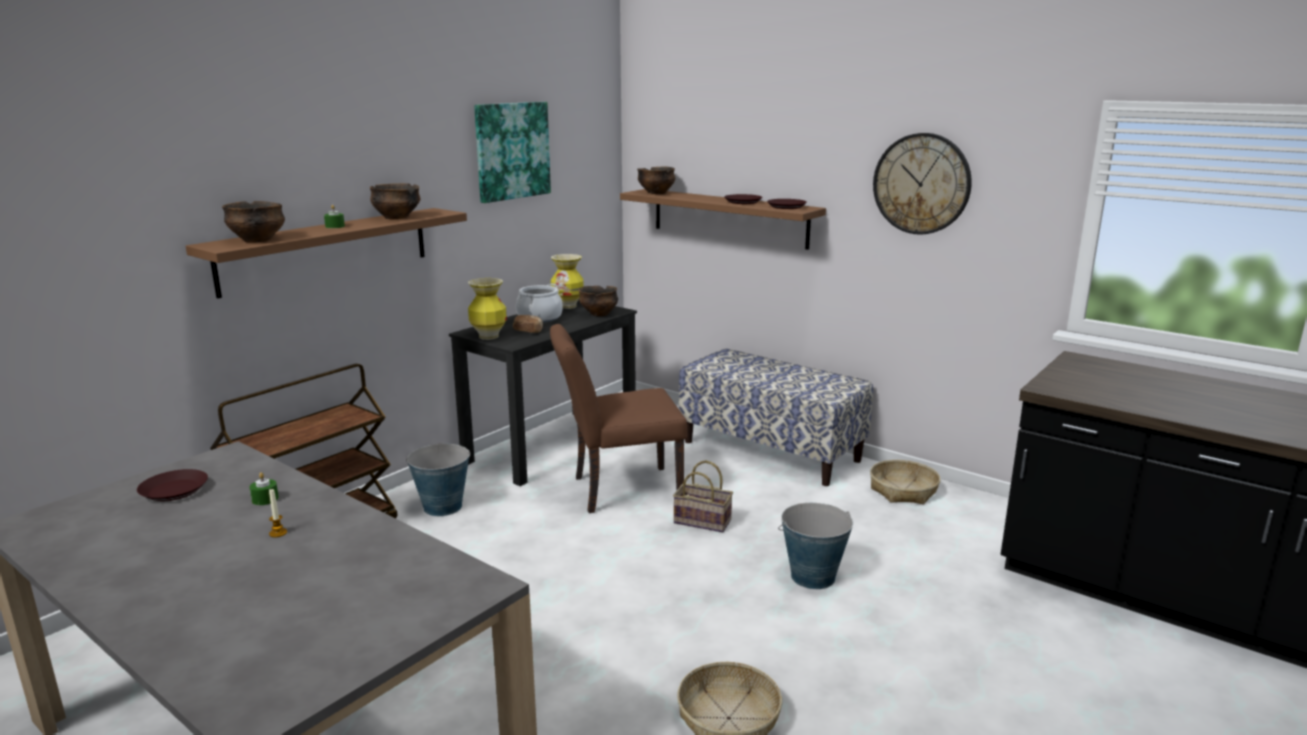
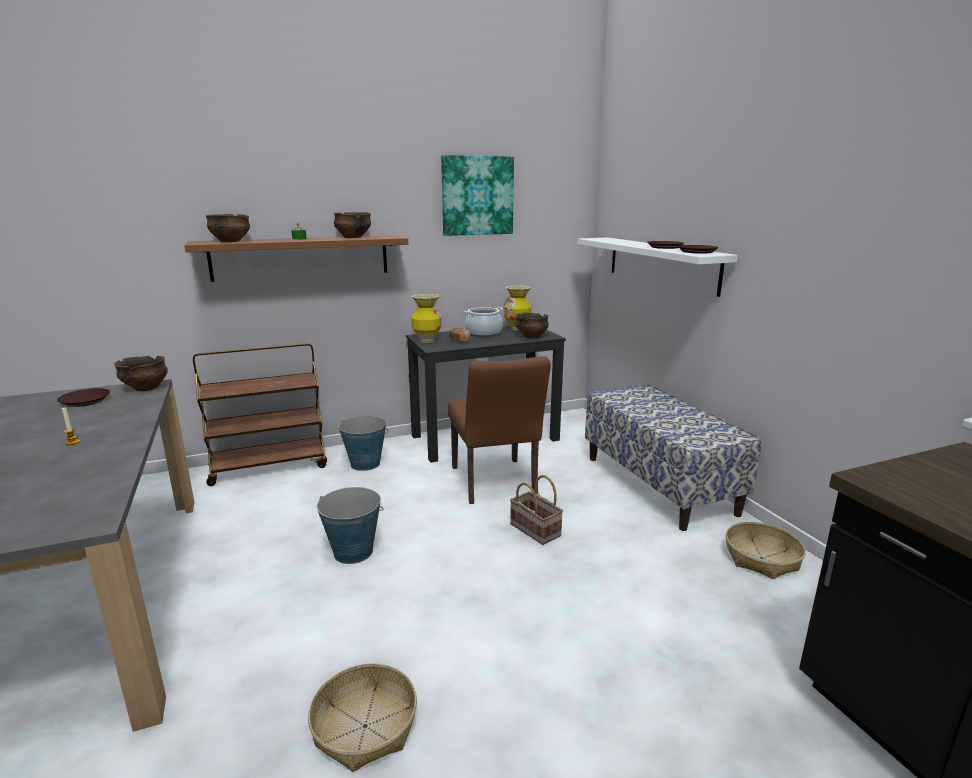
camera: 30 degrees right, 0 degrees up
(265, 499) = (111, 418): green candle -> none
(618, 490) = (495, 484): brown chair -> brown chair turned 120 degrees counterclockwise
(656, 193) = (606, 239): bowl -> bowl (146, 388)
(729, 218) = (661, 264): brown shelf -> white shelf
(812, 577) = (582, 615): bucket -> bucket (353, 552)
(921, 184) = (831, 228): wall clock -> none

